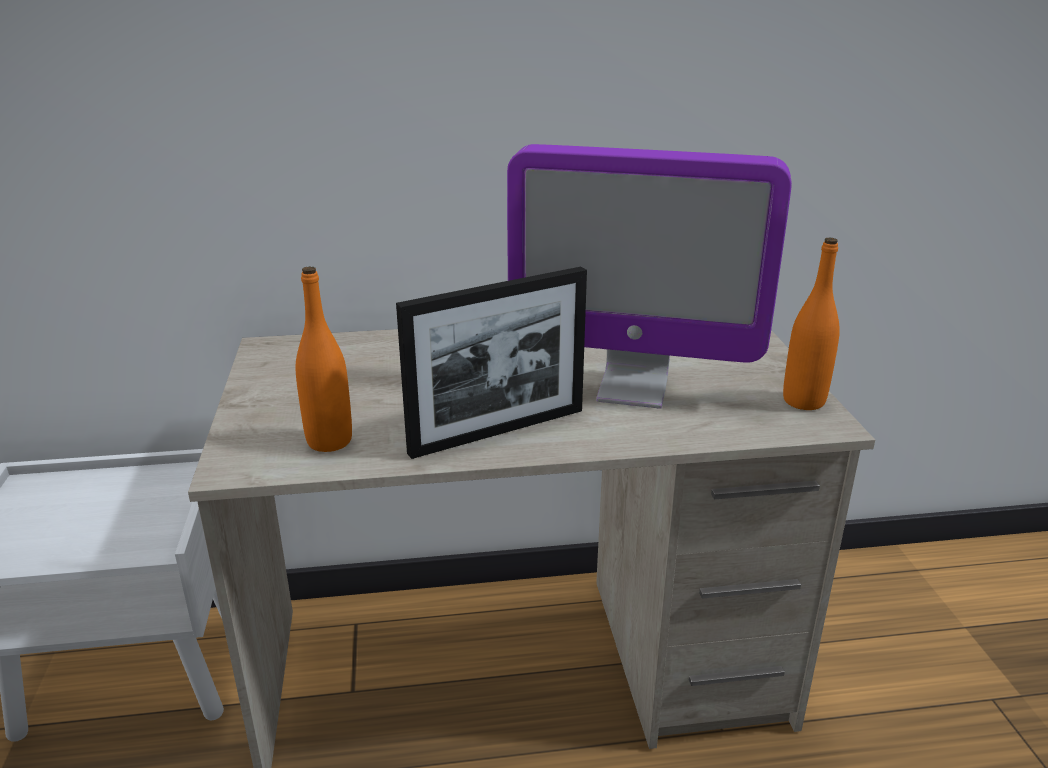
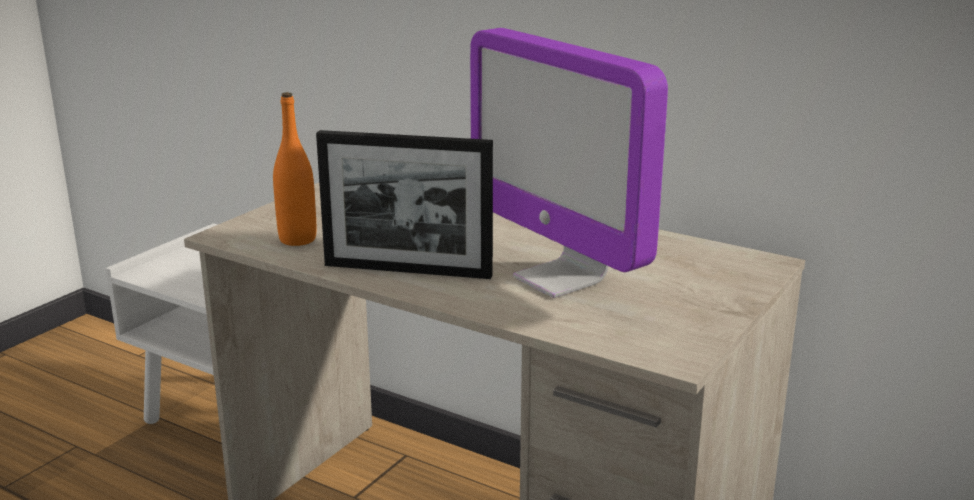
camera: 40 degrees right, 5 degrees down
(803, 401) = (691, 336): orange bottle -> none

